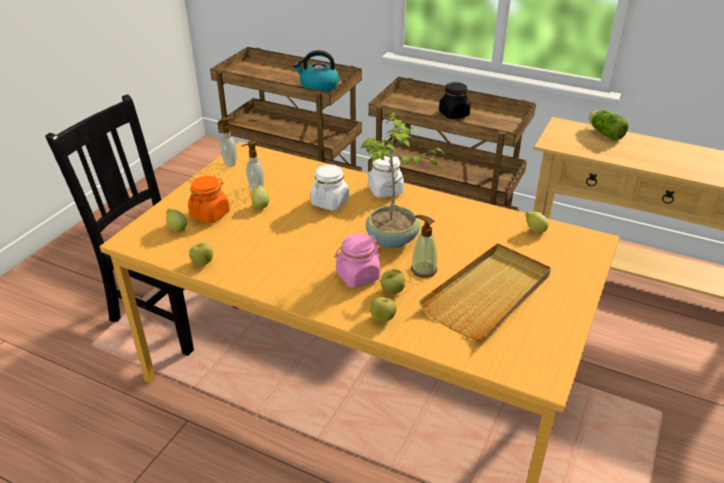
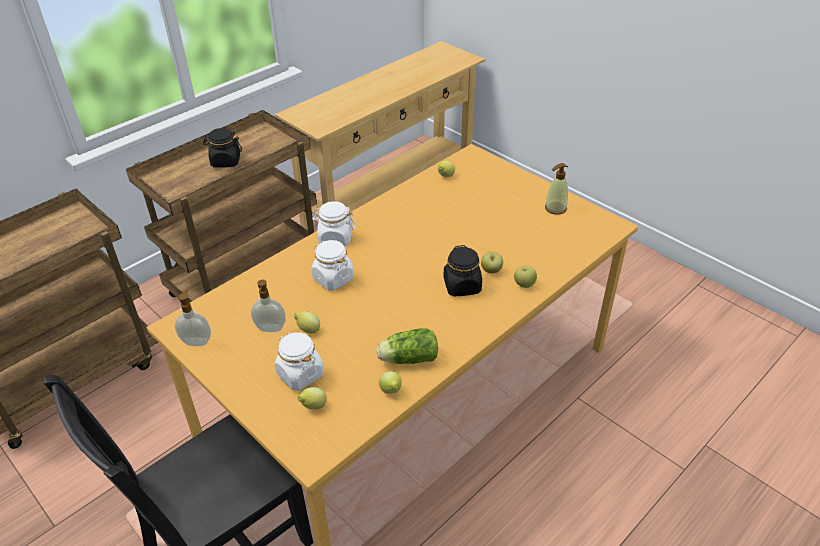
camera: 70 degrees left, 5 degrees up
(202, 263) = (391, 391): apple -> lemon
(210, 214) = (300, 374): orange jar -> white jar
(318, 86) = (67, 235): kettle -> none
(357, 276) = (462, 286): pink jar -> black jar
(392, 240) = (419, 253): potted plant -> none
(423, 269) = (470, 247): soap dispenser -> soap dispenser (555, 208)
(488, 293) = (514, 222): beige tray -> none
(604, 133) = (324, 100): lettuce -> lettuce (407, 359)

